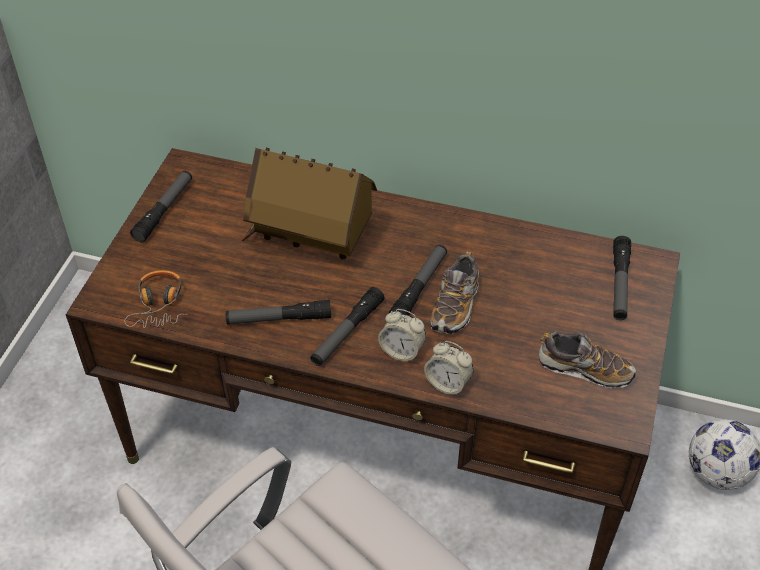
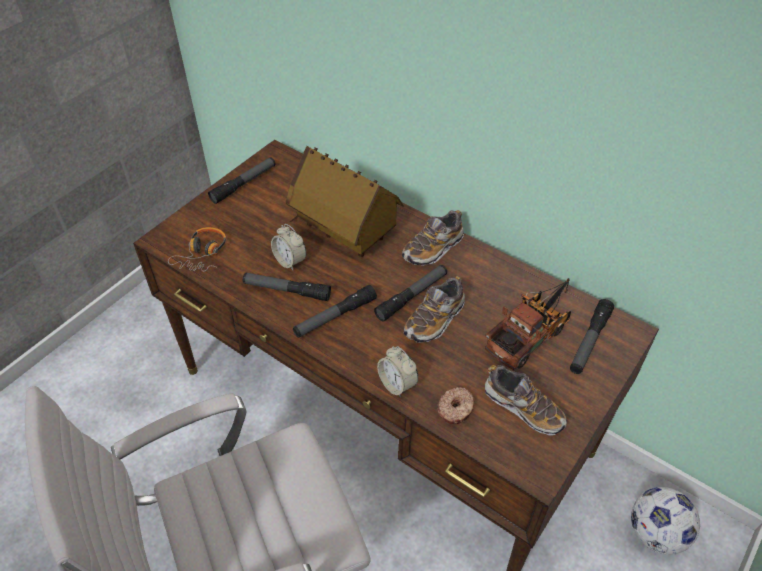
camera: 20 degrees right, 0 degrees up
(402, 351) = (372, 345): alarm clock -> alarm clock (290, 261)
(417, 229) = (433, 248): none -> shoe
(519, 390) = (456, 409): none -> donut
(559, 293) = (530, 334): none -> toy truck

